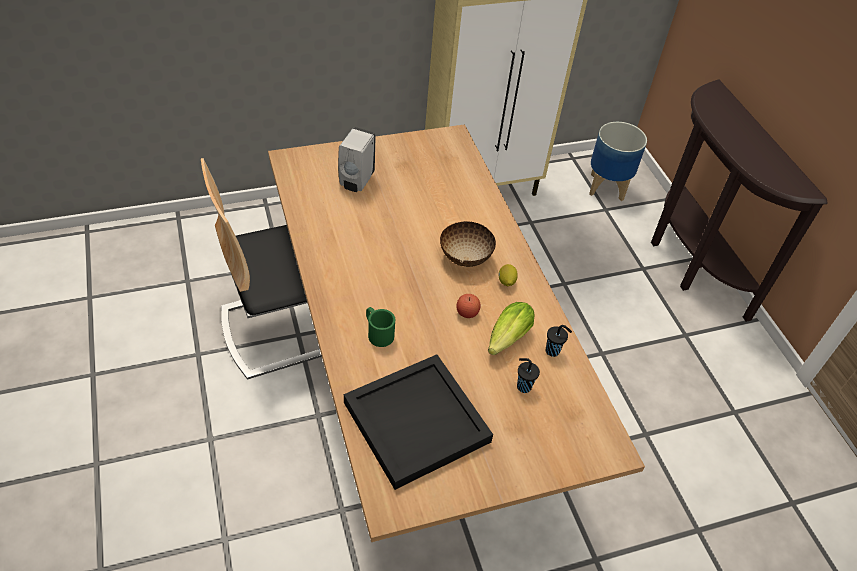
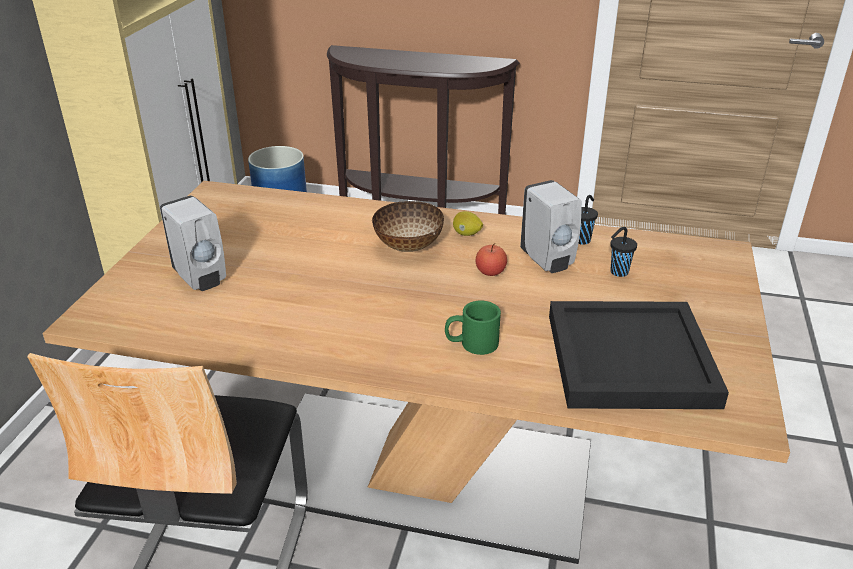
camera: 55 degrees left, 15 degrees down
(506, 340) = (548, 261): lettuce -> white soap dispenser

